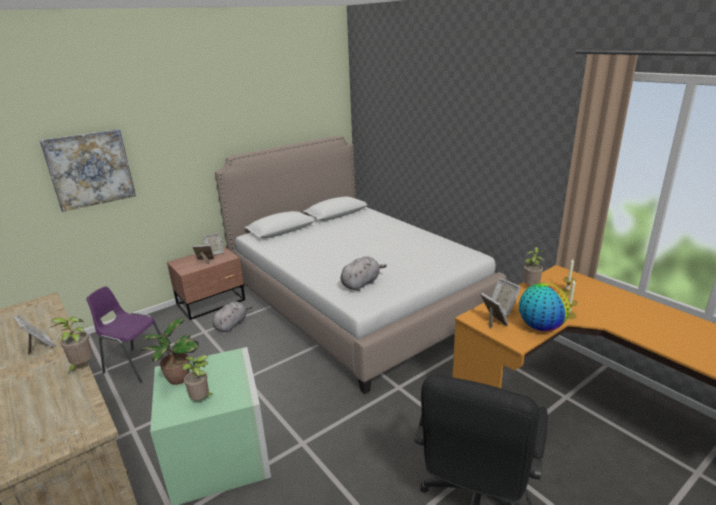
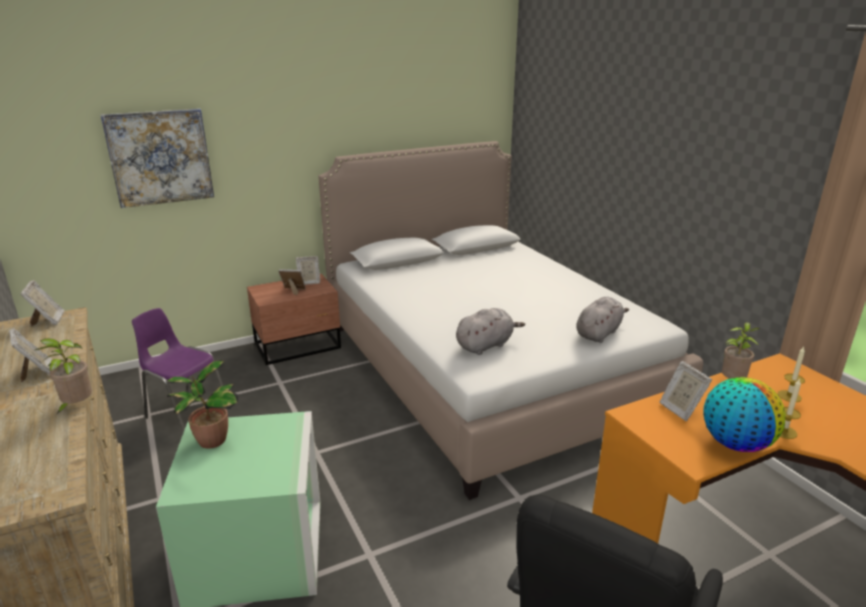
camera: 10 degrees right, 0 degrees up
(202, 399) = (233, 474): potted plant -> none
(232, 325) = (316, 378): grey plush toy -> grey plush toy (599, 333)
(493, 322) = (662, 427): picture frame -> picture frame (48, 321)

